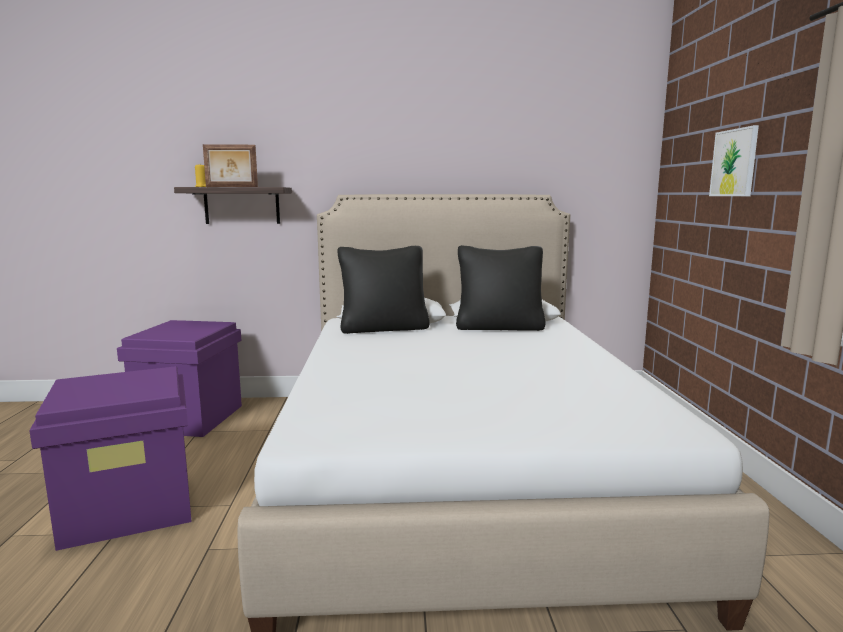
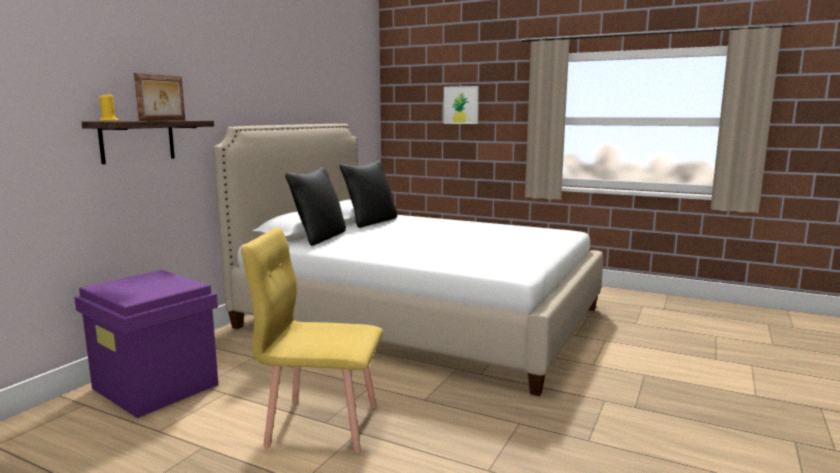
camera: 60 degrees left, 0 degrees up
(131, 508) = (322, 424): purple storage box -> yellow chair

